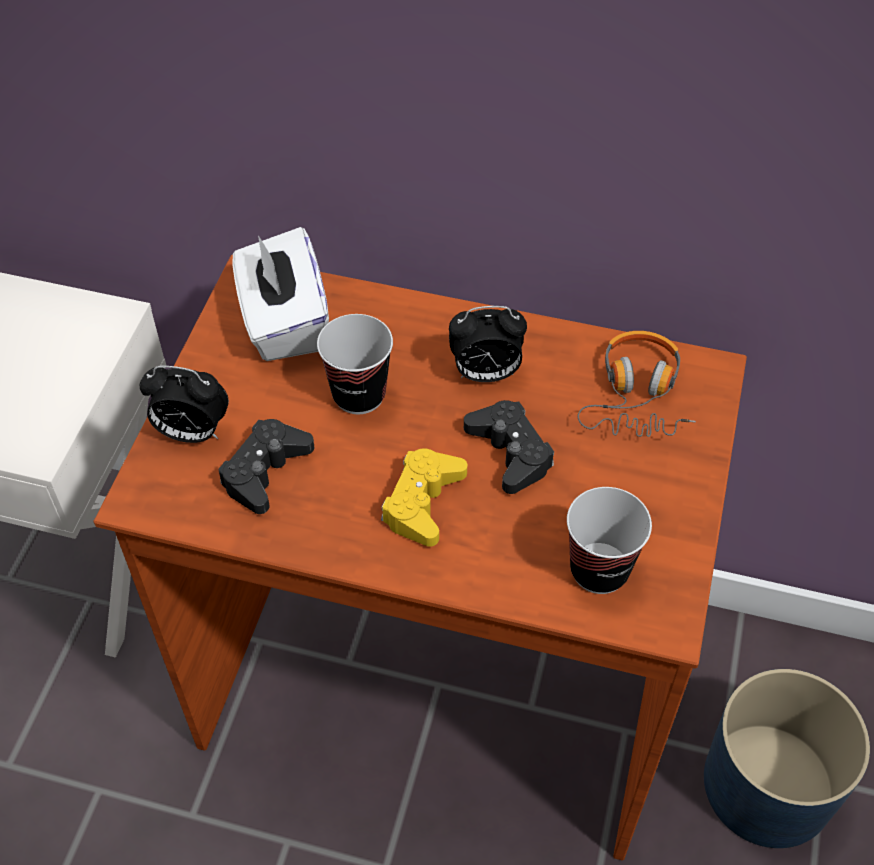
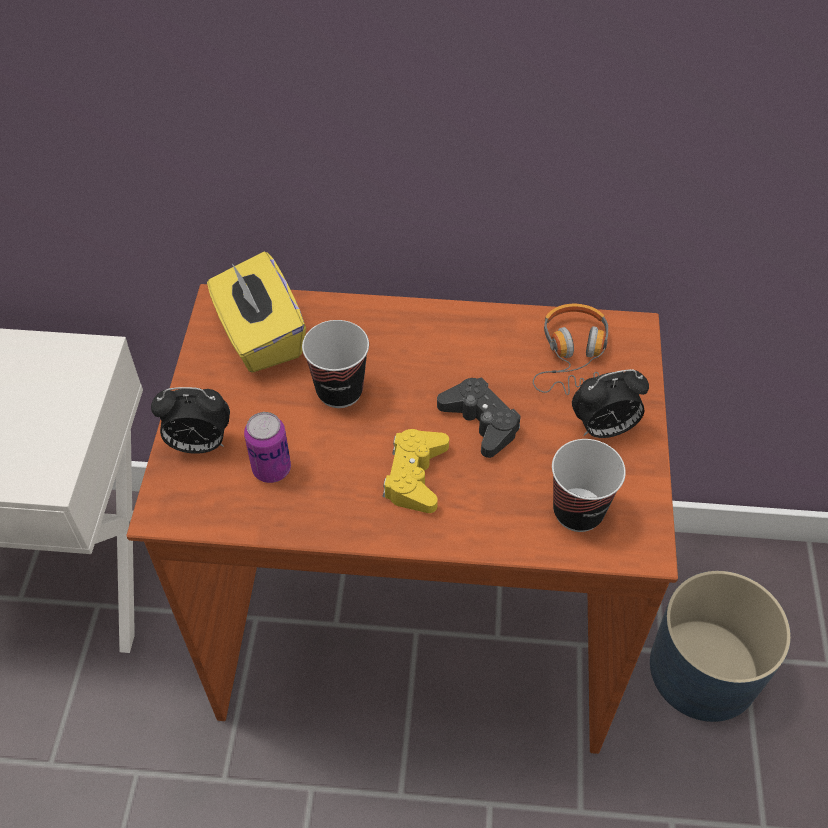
camera: 10 degrees left, 0 degrees up
(265, 471) = (271, 469): black game controller -> can
(284, 322) = (260, 337): white tissue box -> yellow tissue box
(485, 374) = (444, 358): alarm clock -> alarm clock (603, 429)

